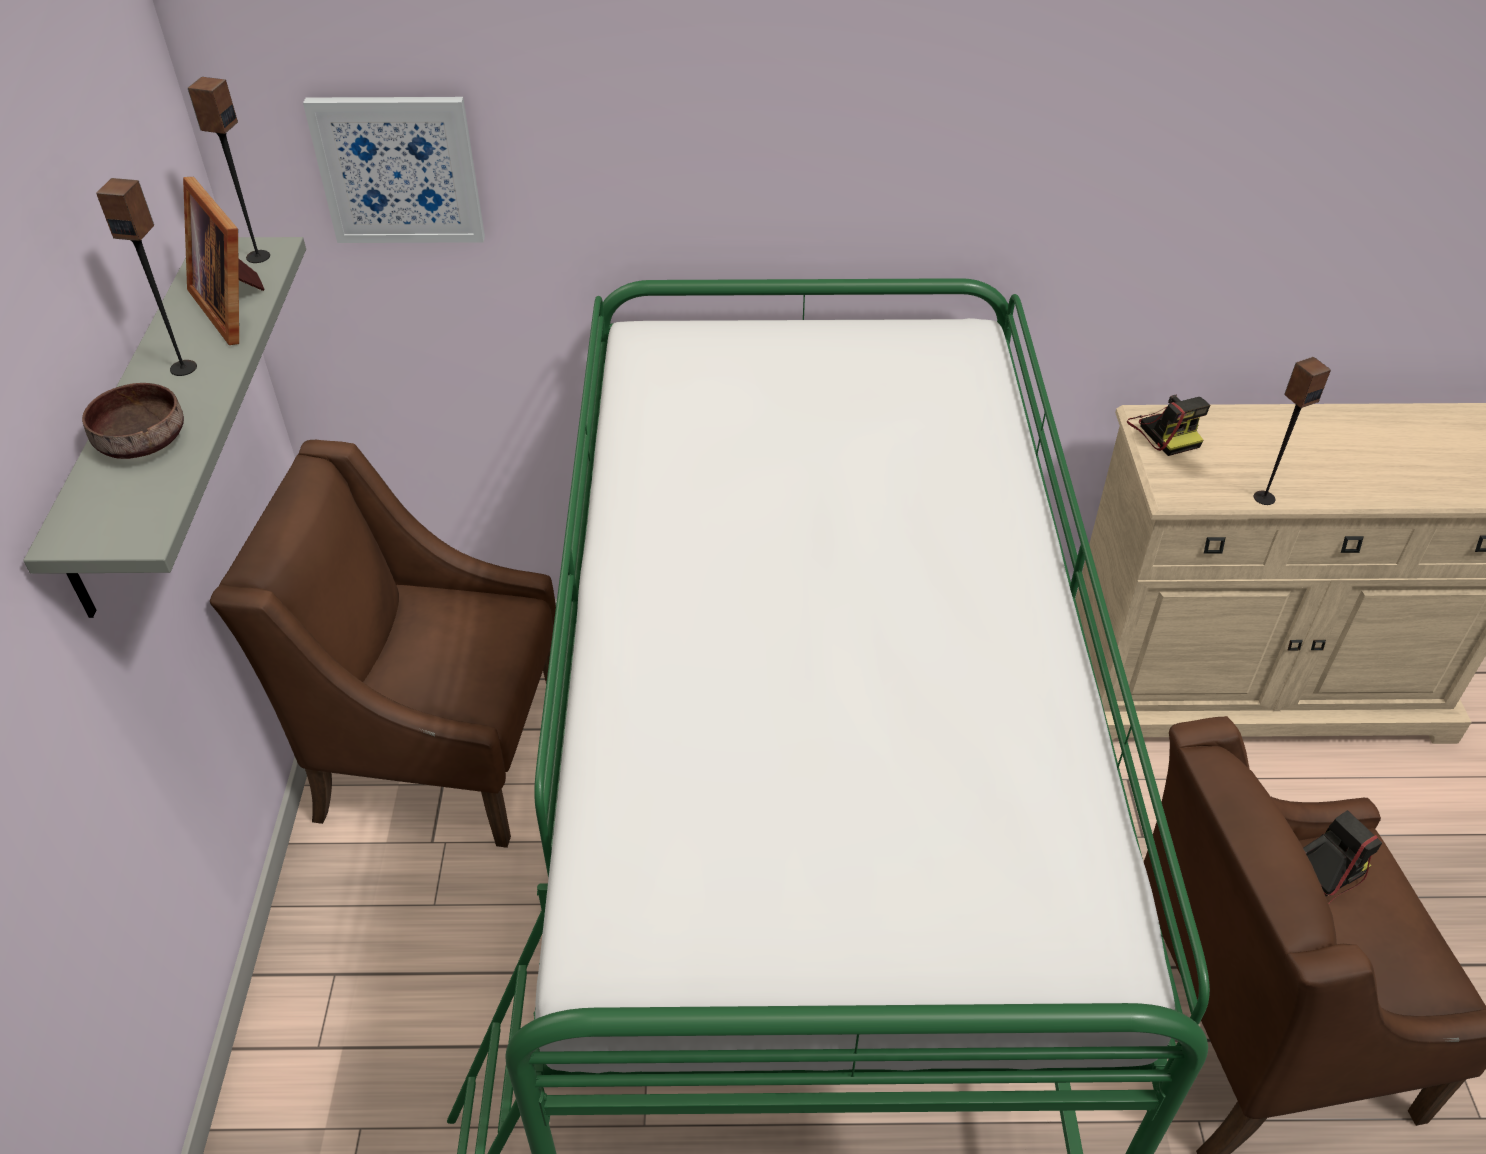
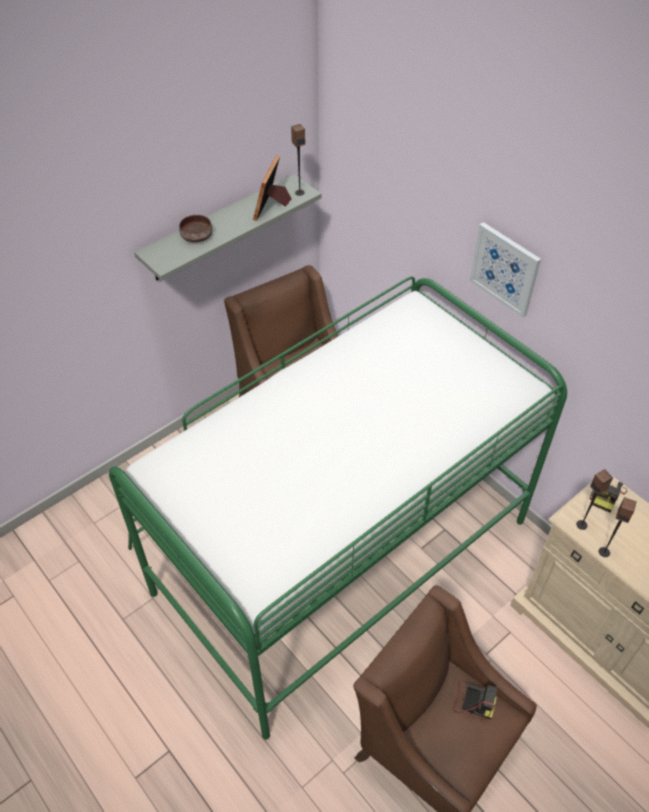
camera: 50 degrees right, 5 degrees up
(184, 368) = (234, 219): speaker -> speaker (582, 525)
(398, 169) = (371, 186): picture -> picture (505, 269)

